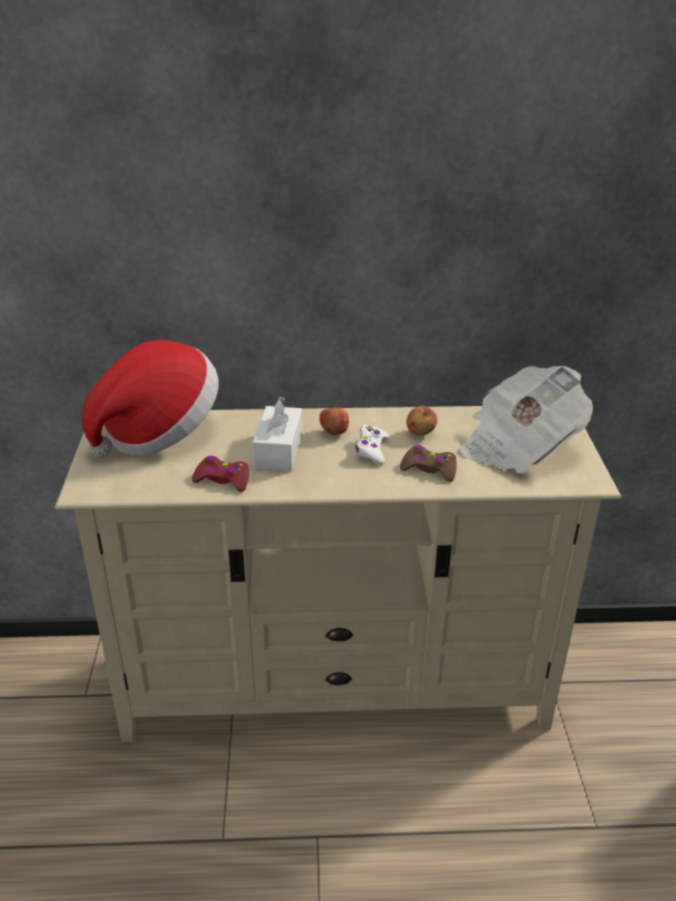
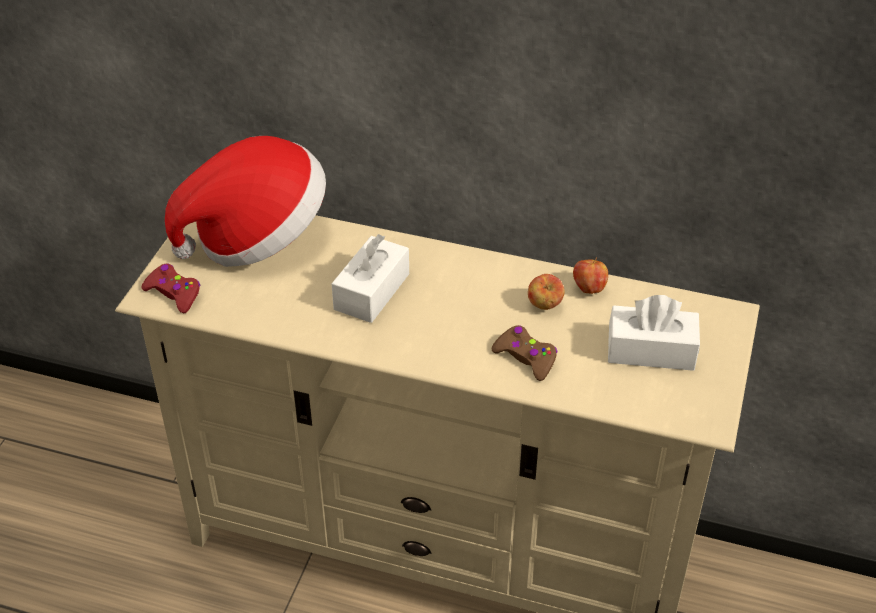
camera: 20 degrees right, 10 degrees up
(223, 480) = (294, 317): red game controller -> red game controller (174, 293)
(334, 433) = (445, 281): apple -> apple (589, 288)
(372, 450) = (475, 315): white game controller -> none
(518, 446) = (651, 351): newspaper -> white tissue box

